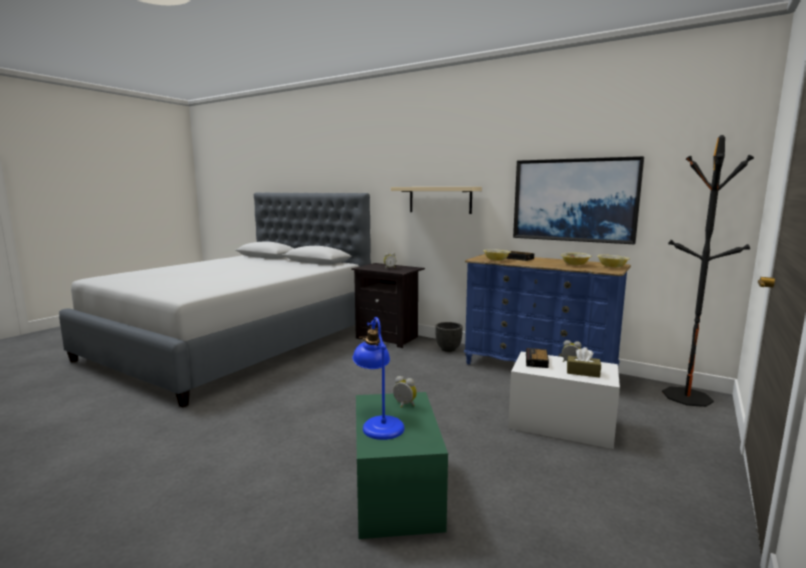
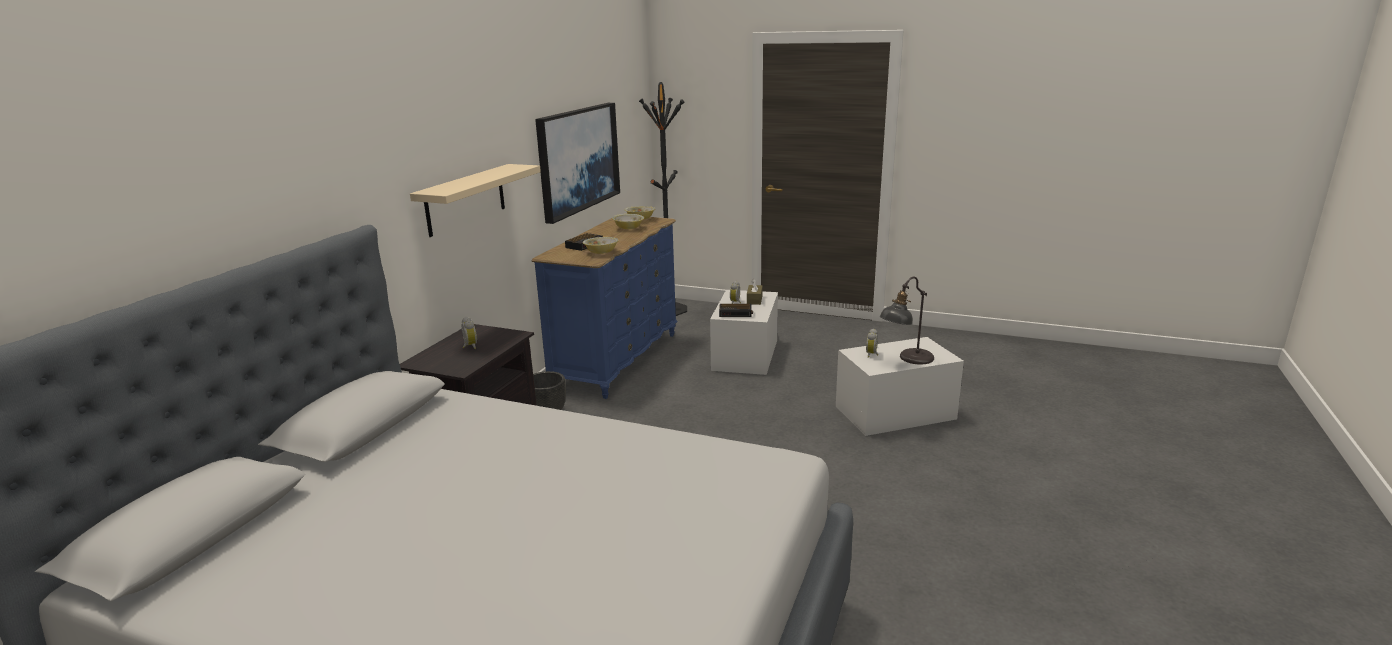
camera: 100 degrees left, 10 degrees up
(377, 420) = (906, 361): blue table lamp -> grey table lamp
(396, 490) = (894, 412): green storage box -> white storage box

